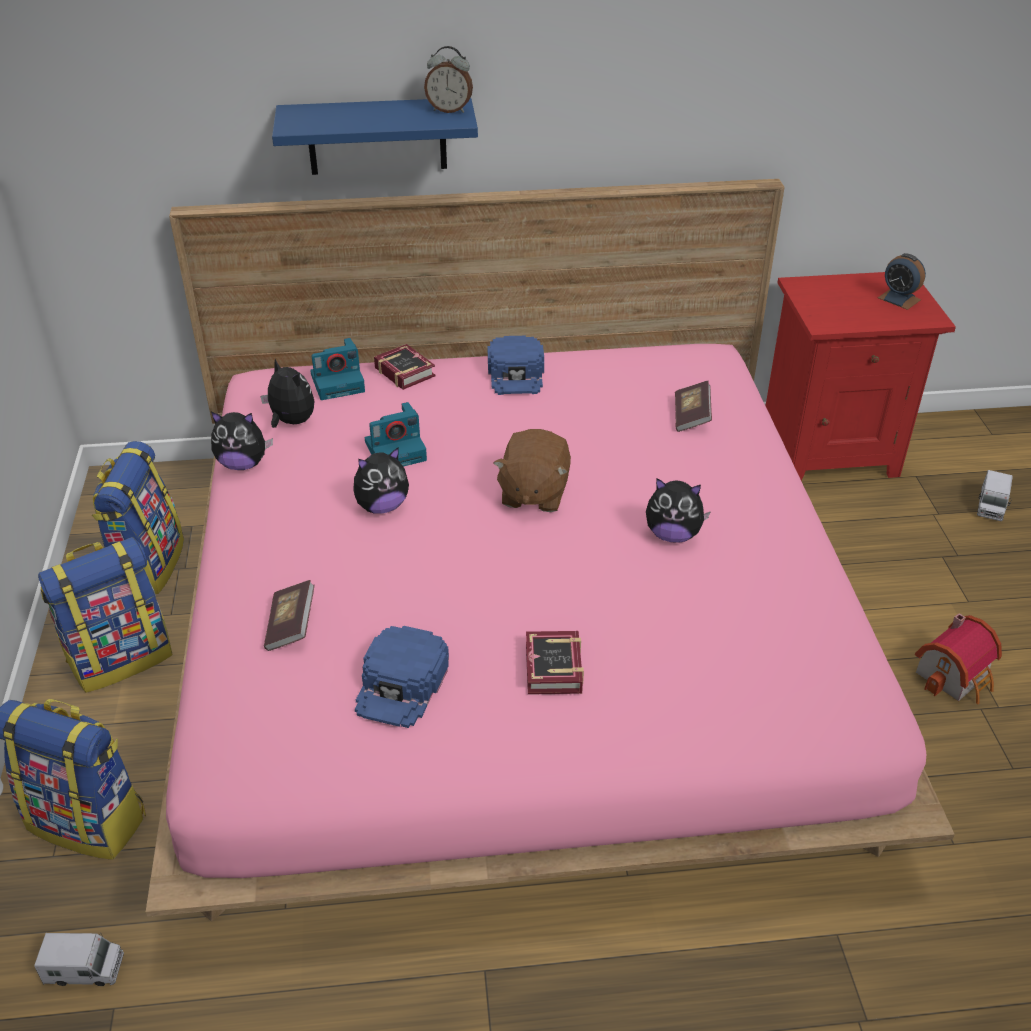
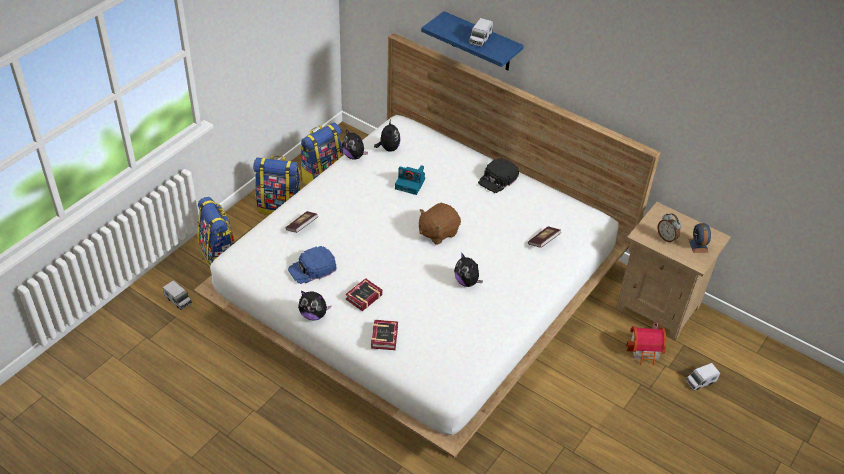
camera: 40 degrees right, 5 degrees up
(339, 382) = (425, 141): camera -> none
(382, 506) = (379, 203): plush toy -> plush toy (313, 315)
(394, 114) = (480, 39): none -> toy truck
(404, 370) = (456, 151): book -> book (385, 336)
(449, 110) = (504, 48): alarm clock -> alarm clock (666, 238)
(516, 373) = (498, 179): blue cap -> black cap
(516, 637) = (419, 292): pink bed -> white bed
(832, 453) = (657, 309): red nightstand -> beige nightstand
(956, 676) = (572, 429): toy house -> toy house (645, 351)

